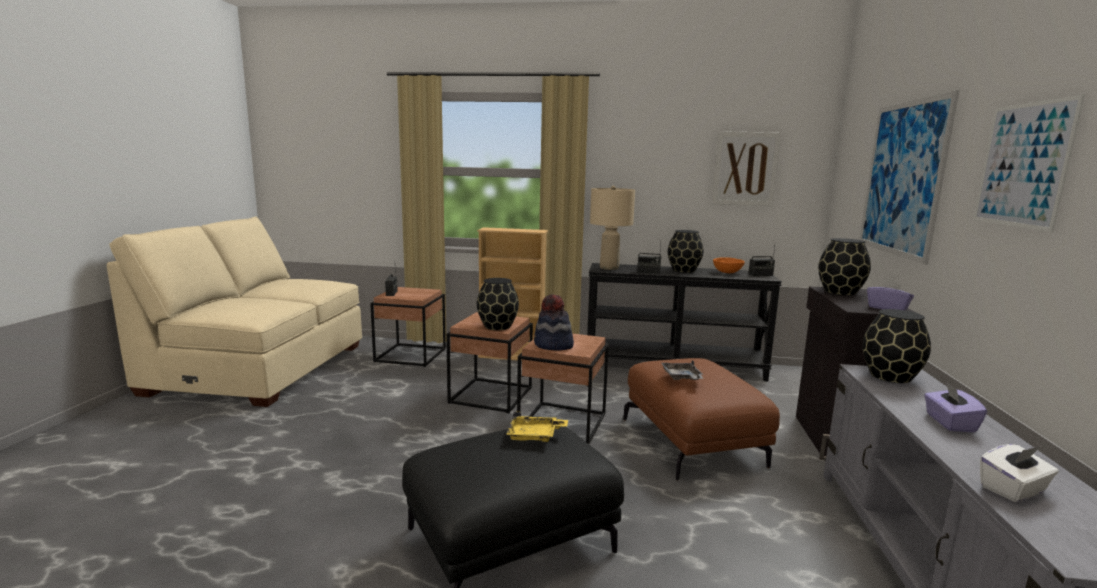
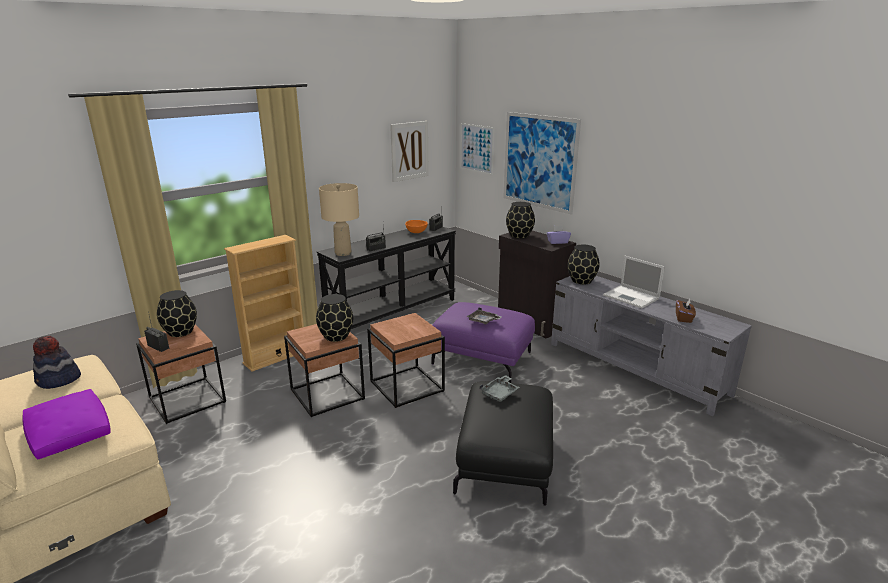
camera: 50 degrees left, 10 degrees up
(243, 306) = (69, 433): none -> purple pillow
(534, 436) = (500, 393): yellow tray -> grey tray
(553, 345) = (404, 333): hat -> hat (58, 380)
(683, 270) = (389, 239): black vase -> black vase (180, 332)
(693, 442) = (483, 358): brown ottoman -> purple ottoman
(949, 423) = (632, 297): purple tissue box -> laptop
(1013, 490) = (683, 318): white tissue box -> brown tissue box
(1023, 165) = (633, 169): picture -> picture (476, 148)

